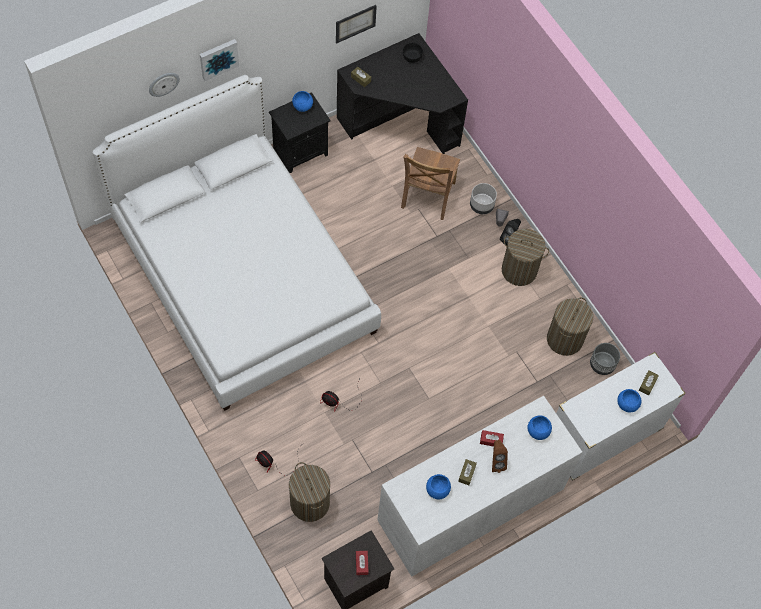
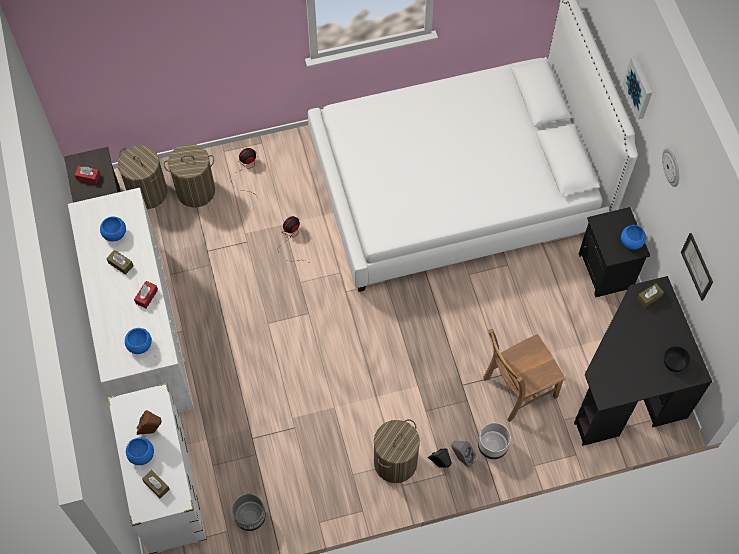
camera: 110 degrees right, 0 degrees up
(163, 83) = (615, 34): wall clock -> wall clock (672, 167)
(427, 197) = (517, 389): brown chair -> brown chair turned 60 degrees counterclockwise
(496, 462) = (122, 295): brown speaker -> brown speaker (152, 430)
(564, 339) = (294, 485): laundry basket -> laundry basket (147, 192)

